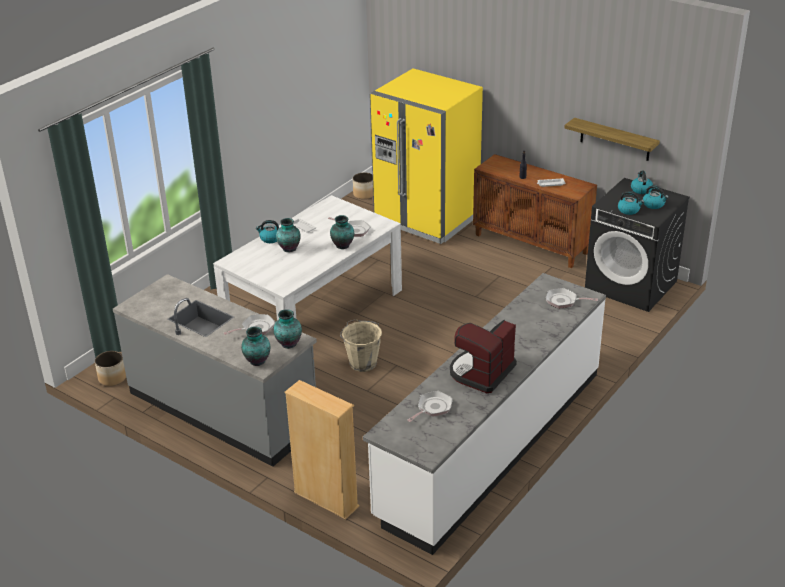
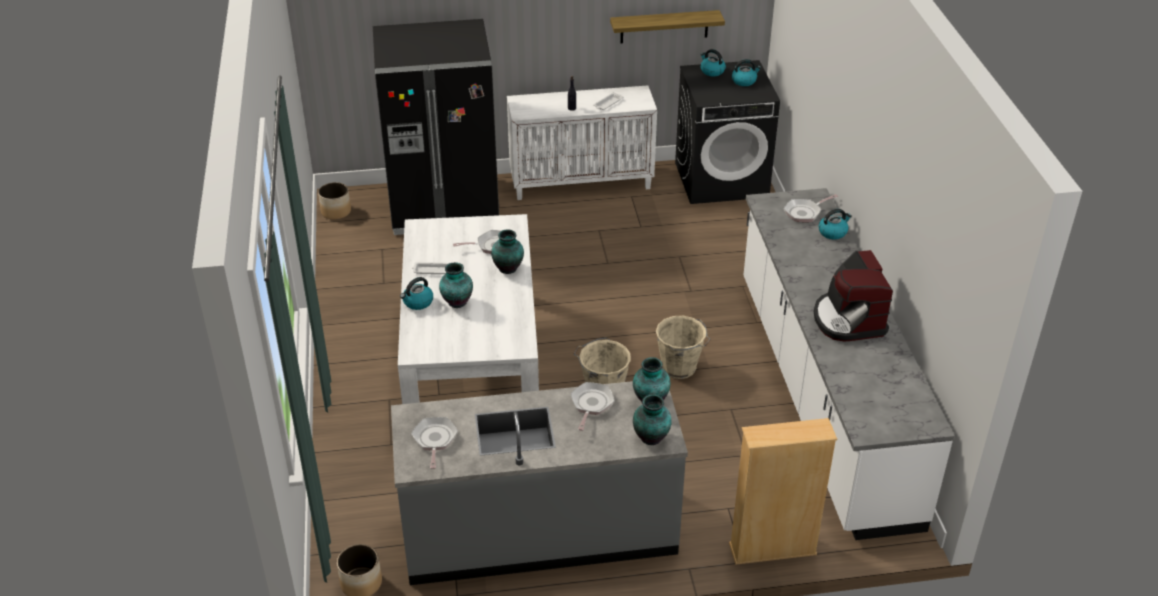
camera: 45 degrees left, 5 degrees up
(426, 219) = (443, 207): yellow fridge -> black fridge
(427, 376) = (680, 368): none -> beige bucket
(432, 408) = (865, 379): frying pan -> frying pan (434, 440)
(532, 244) = (582, 182): brown cabinet -> white cabinet
(629, 210) = (733, 96): kettle -> kettle (833, 232)

